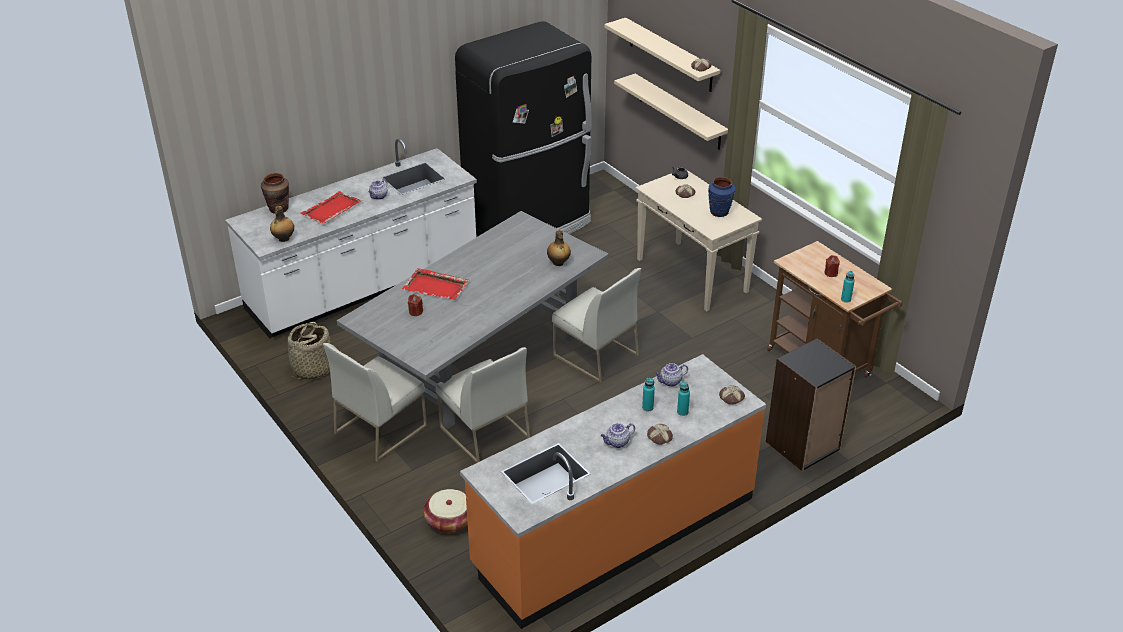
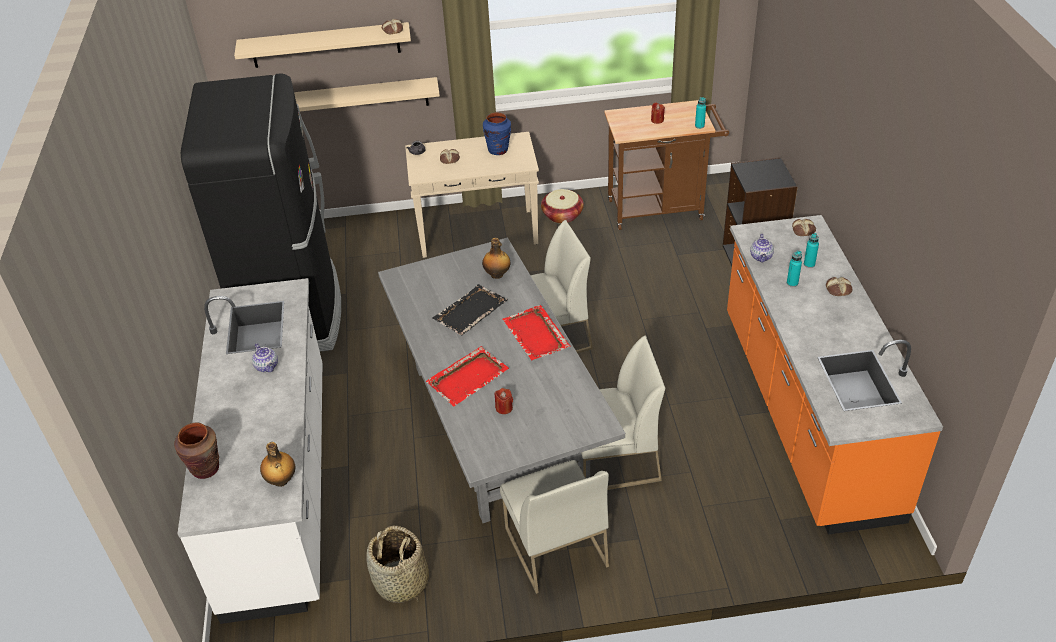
camera: 60 degrees left, 5 degrees up
(331, 210) = (255, 417): red tray -> red tray (536, 335)
(450, 520) = (734, 530): basket -> basket (562, 215)
(506, 264) = (469, 312): none -> black tray
(617, 443) = (835, 318): teapot -> none

